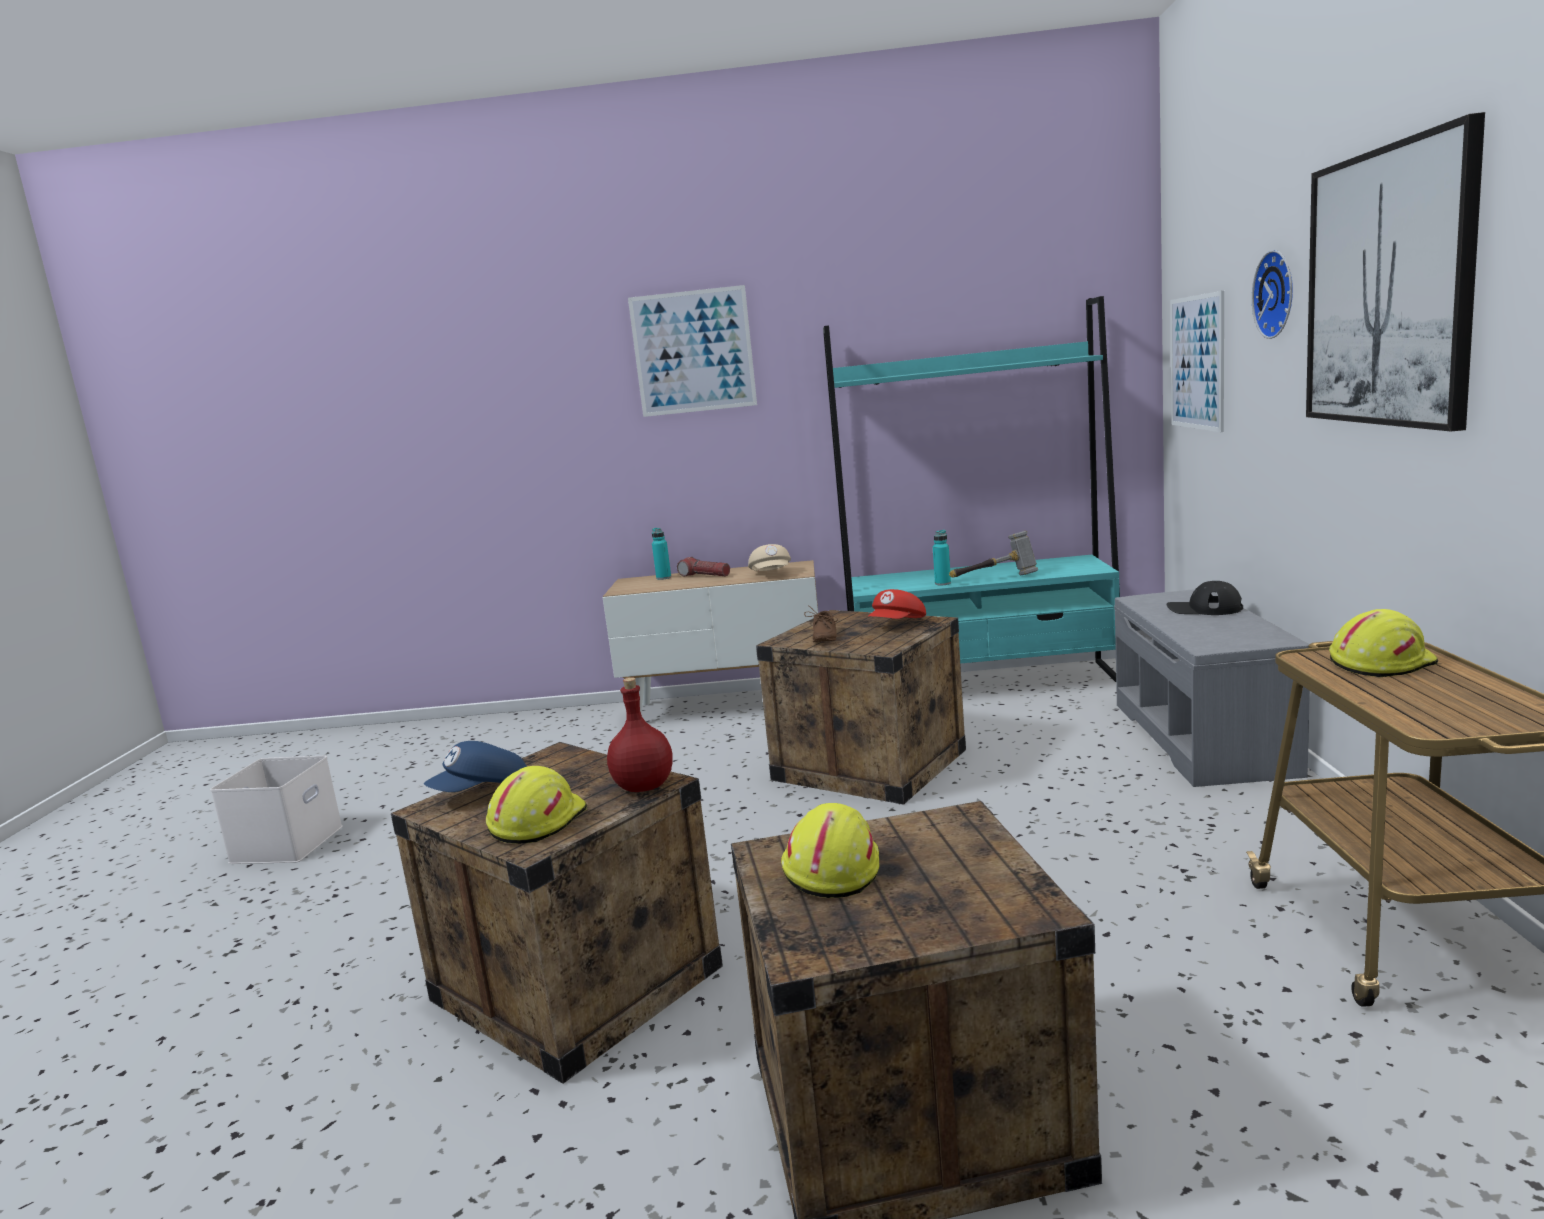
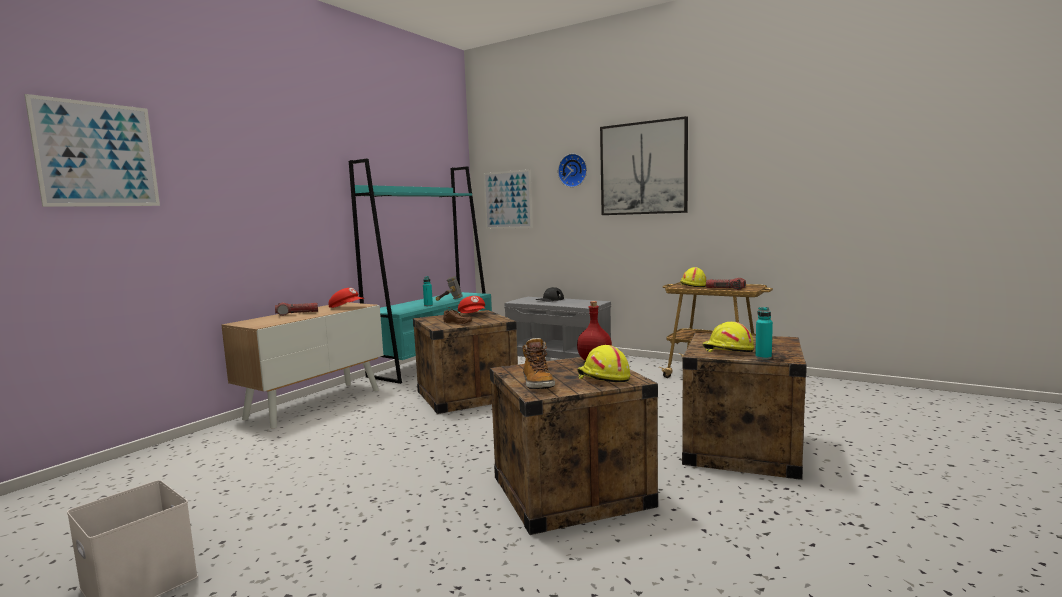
camera: 60 degrees left, 5 degrees down
(483, 793) = (537, 384): blue cap -> boot
(663, 578) = (266, 318): turquoise bottle -> turquoise bottle (763, 357)
(693, 352) = (273, 162): picture -> picture (97, 154)
(772, 574) = (347, 307): beige cap -> red cap
(1397, 702) = (725, 289): none -> flashlight

